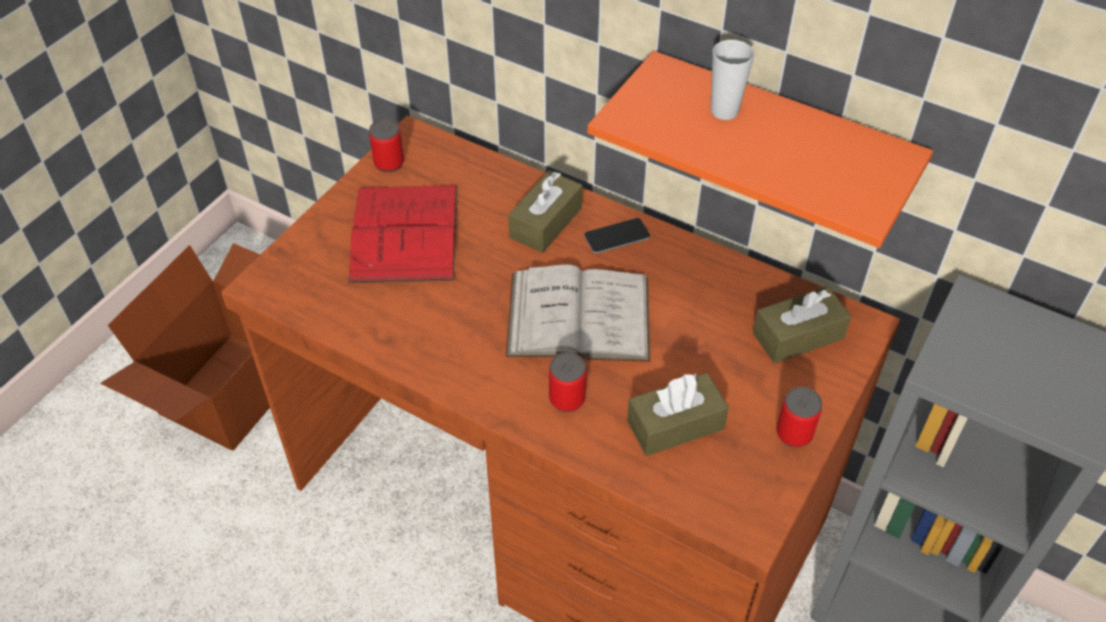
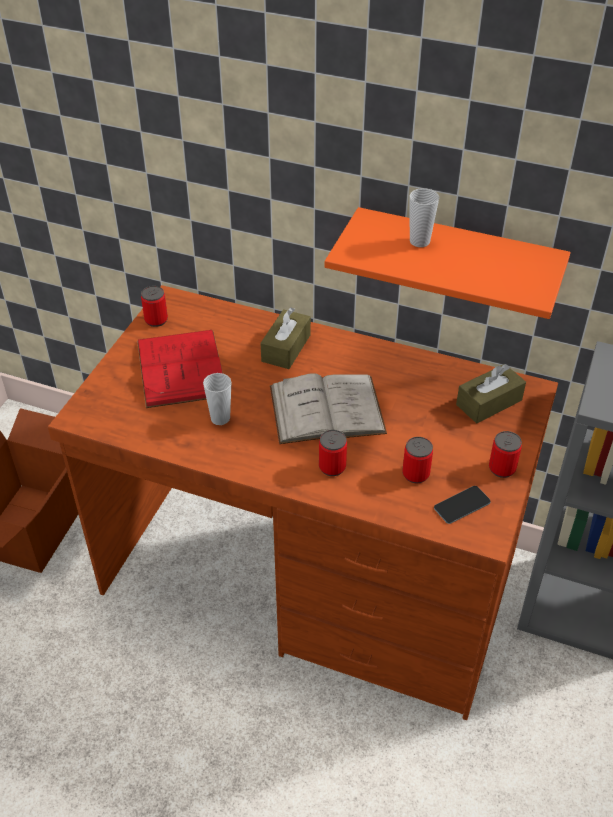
camera: 10 degrees left, 5 degrees down
(438, 310) = (220, 418): none -> cup
(617, 236) = (341, 351): phone -> phone (462, 505)
(675, 425) = (415, 474): brown tissue box -> can

